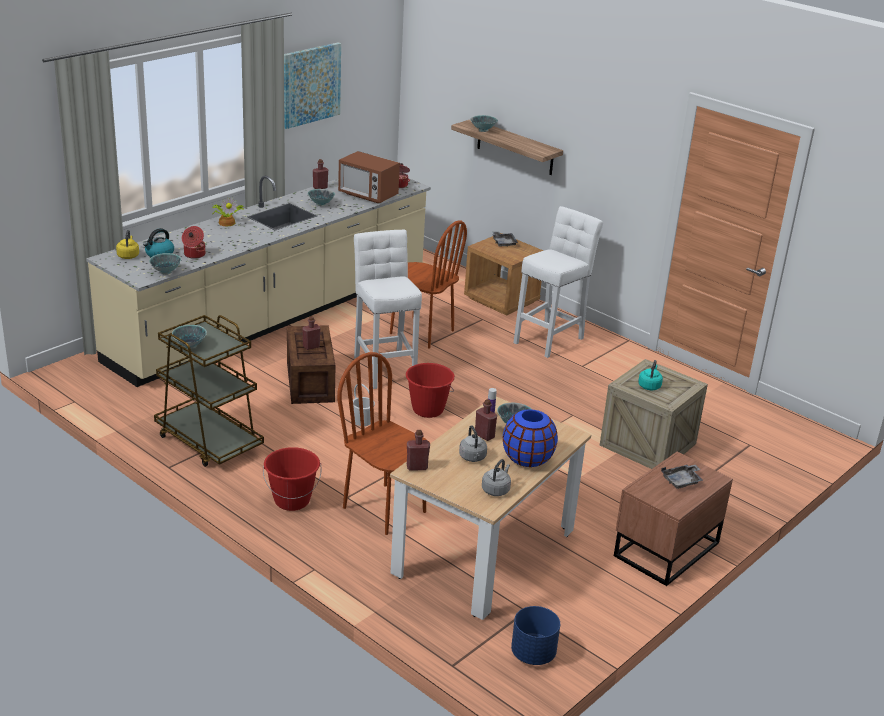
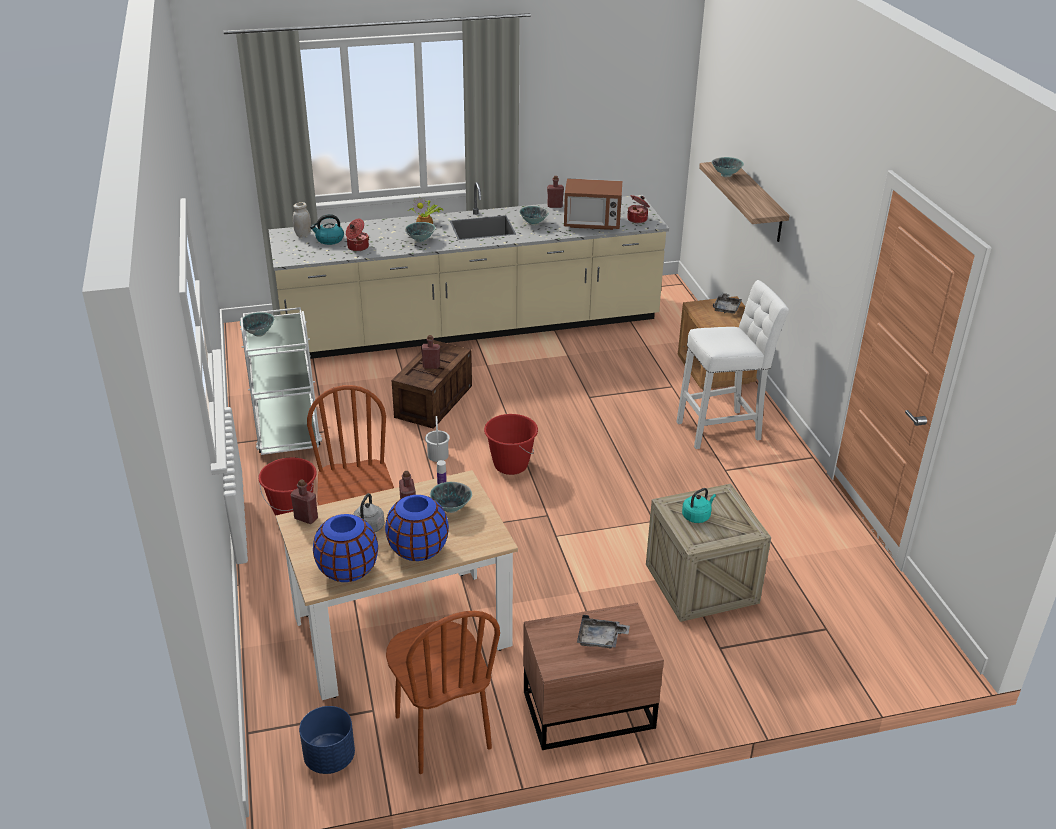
camera: 35 degrees right, 5 degrees up
(128, 255) = (303, 235): yellow kettle -> white jar
(166, 272) = (314, 258): bowl -> bowl (421, 240)
(208, 441) = (287, 430): brown cart -> white cart
(310, 84) = (563, 94): picture -> none
(368, 195) = (592, 223): microwave -> microwave turned 60 degrees counterclockwise
(384, 368) = (517, 409): white stool -> none
(421, 332) = (593, 382): brown chair -> brown chair (441, 732)
(496, 490) = (348, 570): grey kettle -> blue vase

